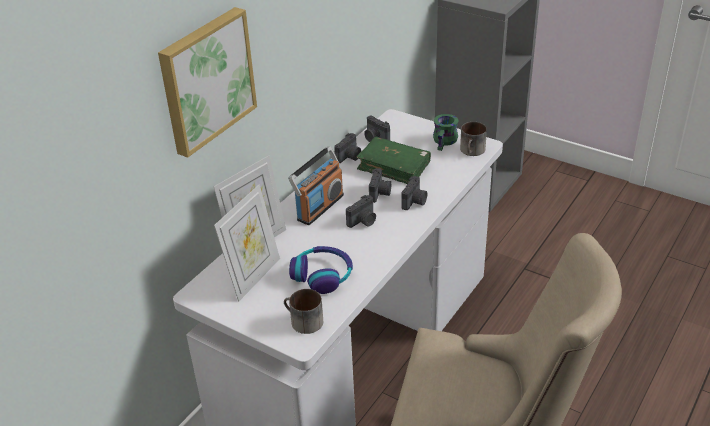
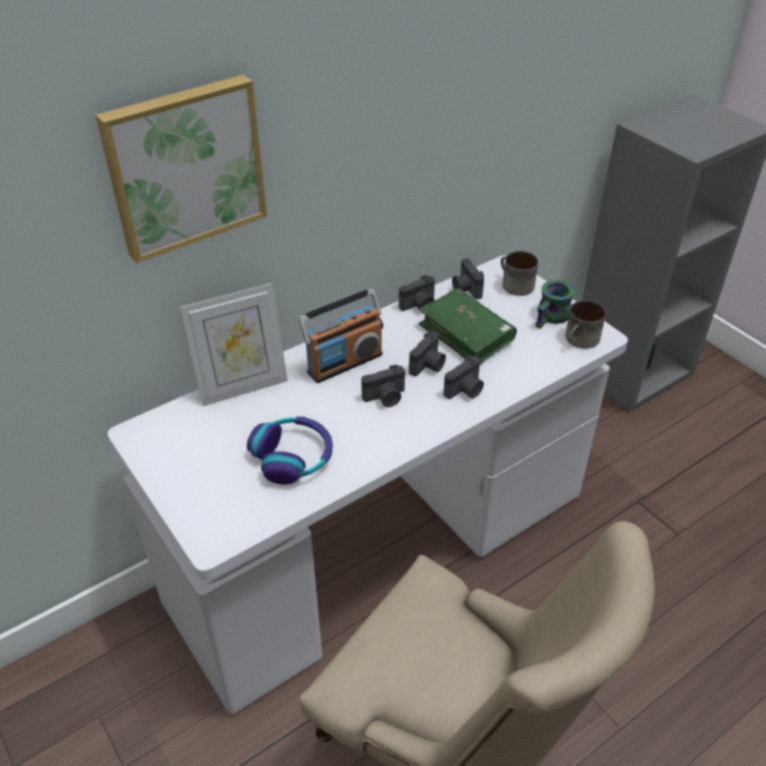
camera: 20 degrees right, 5 degrees up
(253, 277) = (212, 432): picture frame -> none
(302, 322) = (231, 513): mug -> mug (514, 284)

